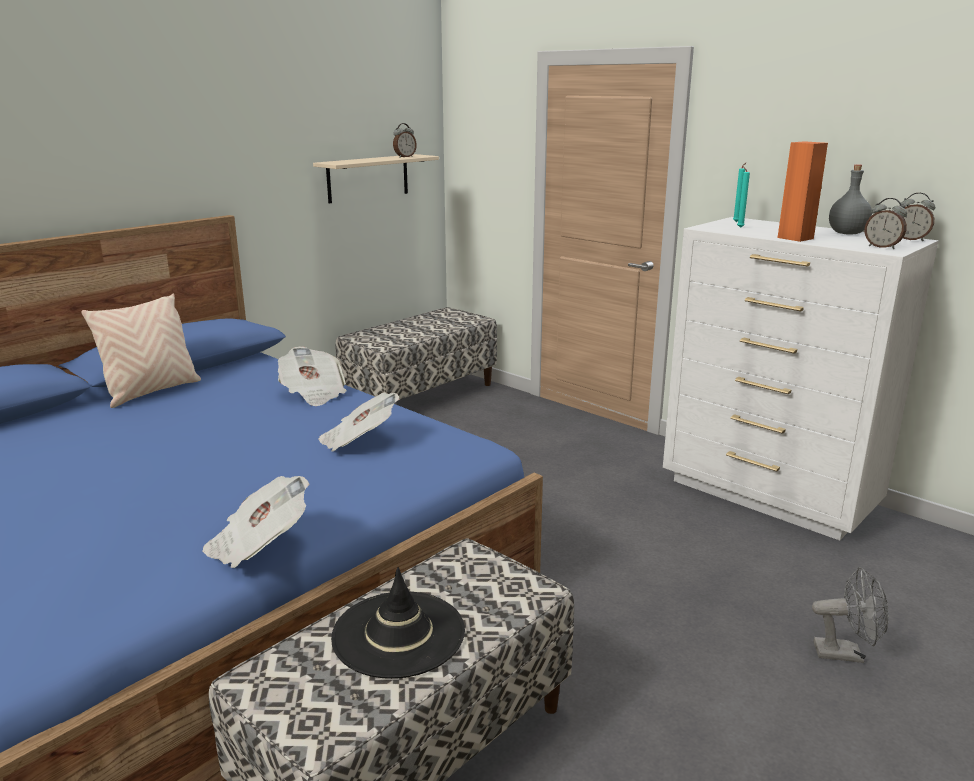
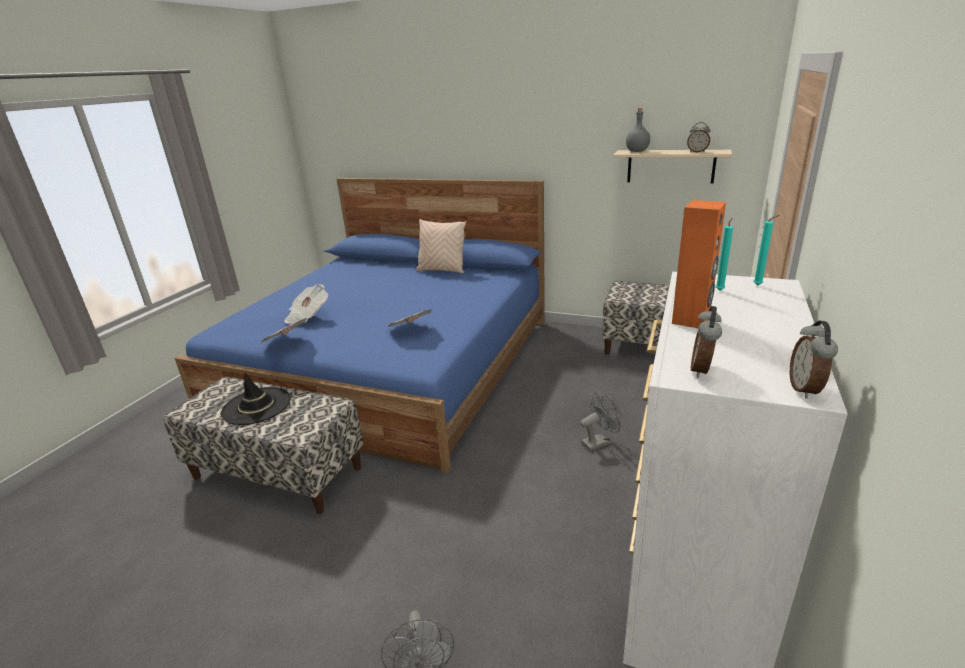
camera: 70 degrees right, 5 degrees up
(313, 393) = (469, 300): newspaper -> newspaper (307, 316)
(552, 475) = (599, 442): none -> grey fan
(846, 233) = (783, 345): grey bottle -> grey bottle (637, 151)

